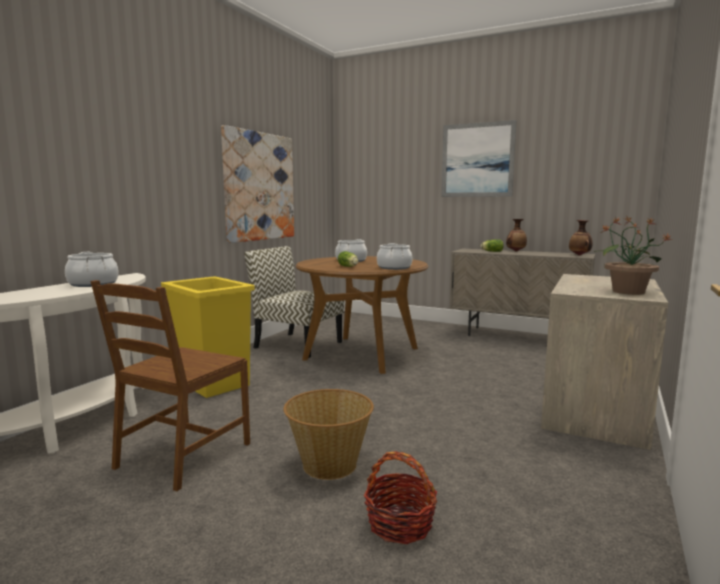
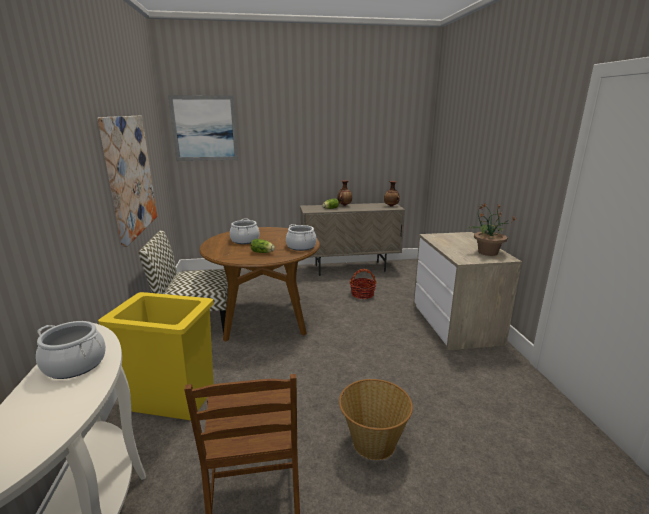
camera: 35 degrees left, 10 degrees up
(400, 524) = (467, 468): basket -> basket (362, 294)
(477, 160) = (307, 132): picture -> picture (204, 128)

